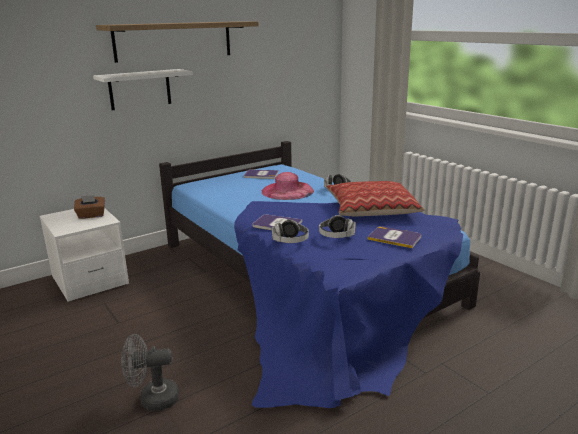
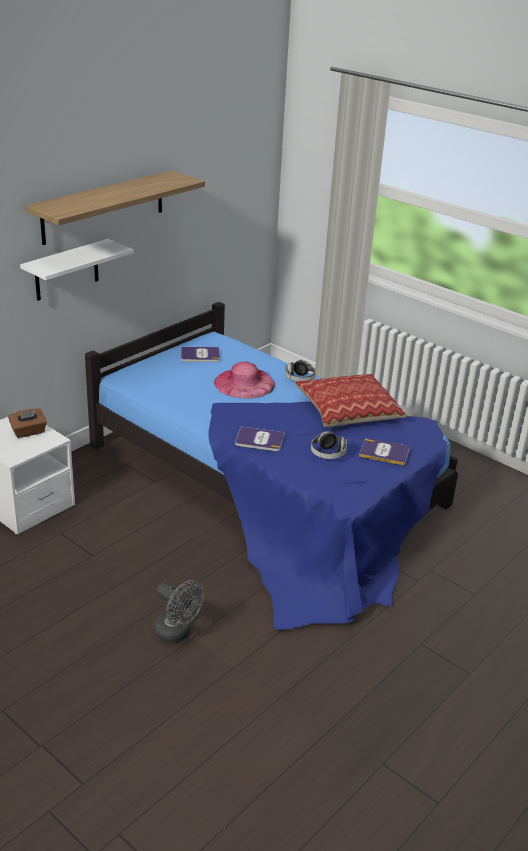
camera: 15 degrees left, 10 degrees up
(152, 399) = (177, 633): grey fan -> grey fan turned 120 degrees counterclockwise
(290, 241) = (285, 464): headphones -> none

